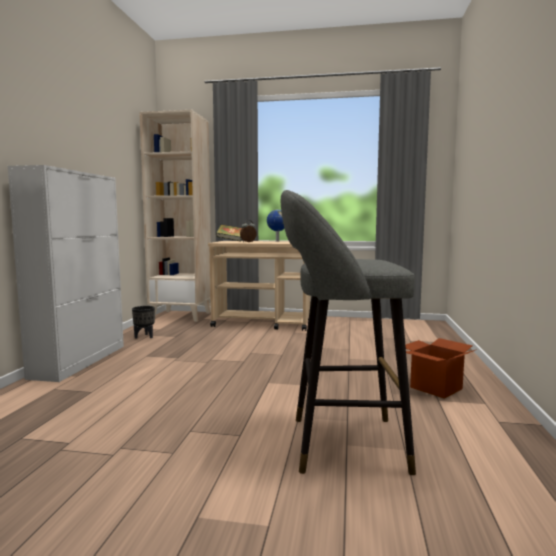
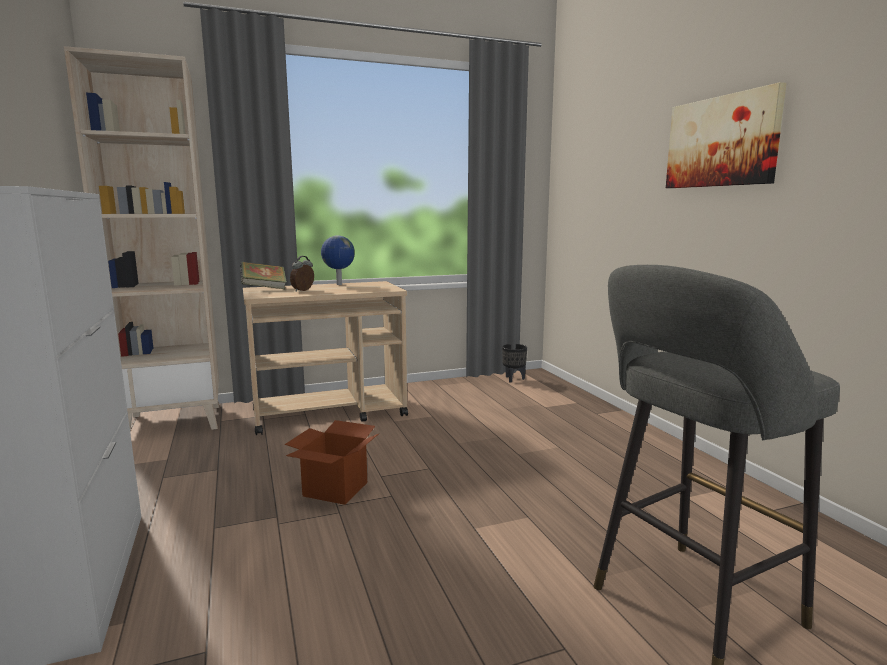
camera: 30 degrees left, 5 degrees up
(144, 336) = (157, 483): black planter -> black planter (513, 379)
(436, 388) = (661, 478): cardboard box -> cardboard box (336, 489)
(515, 120) = (721, 142): none -> picture

